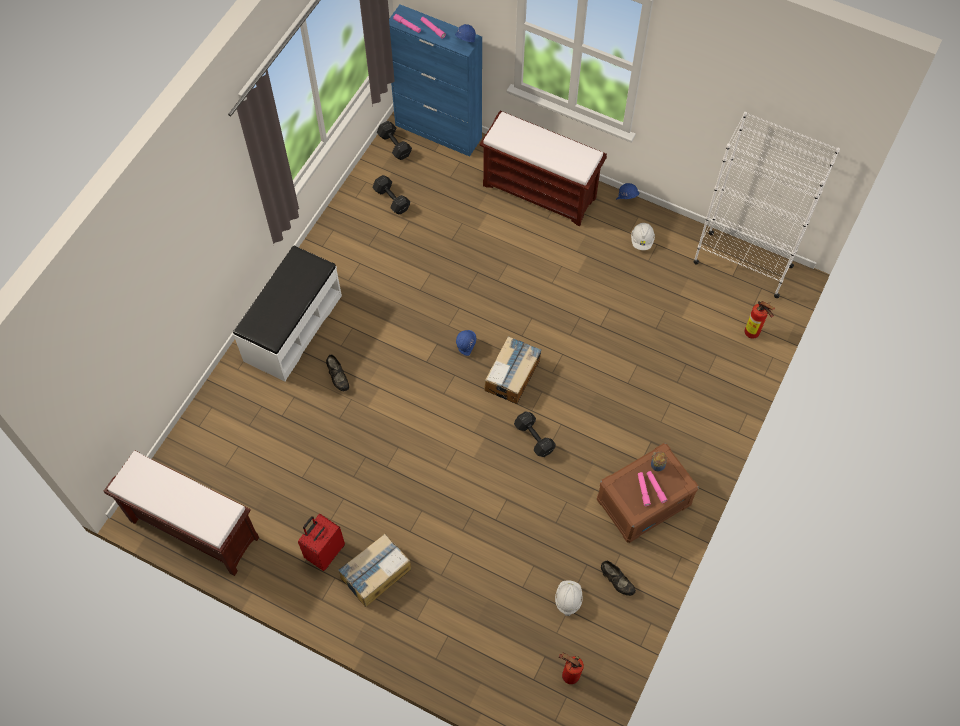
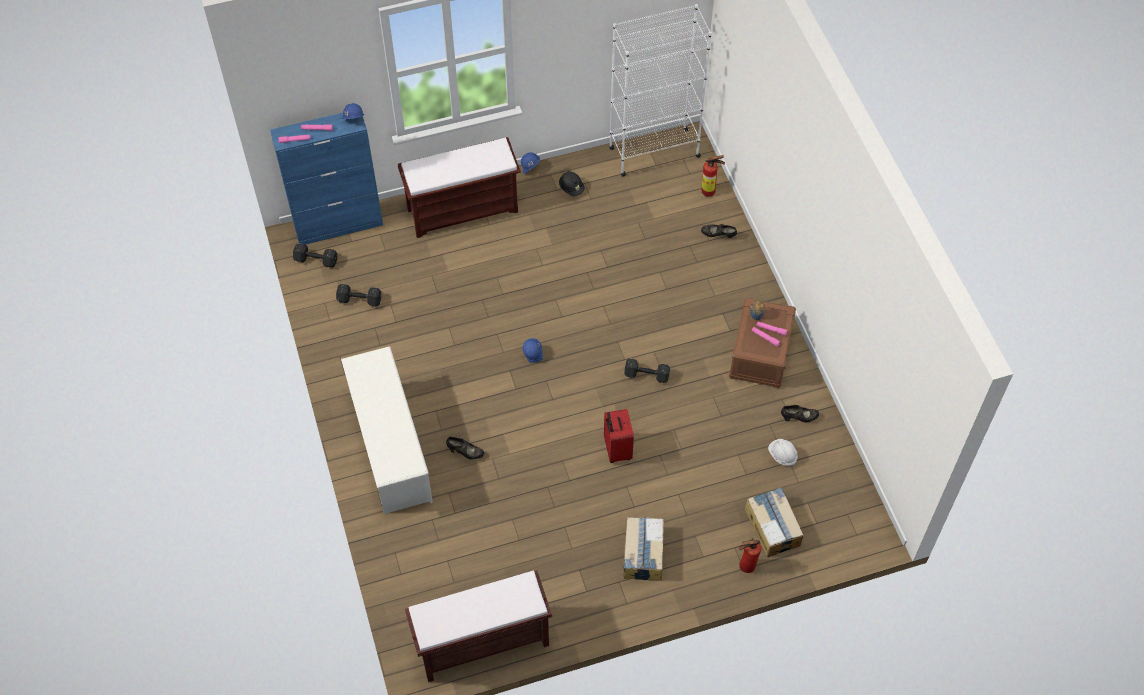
camera: 45 degrees left, 5 degrees down
(292, 328) = (390, 448): white bench -> white shoe rack
(324, 552) = (592, 572): red suitcase -> red suitcase (616, 450)
(512, 375) = (585, 347): cardboard box -> cardboard box (772, 526)
(568, 674) = (833, 500): fire extinguisher -> fire extinguisher (744, 567)
(642, 240) = (571, 188): white hard hat -> black hard hat
(719, 375) = (718, 235): none -> black shoe

